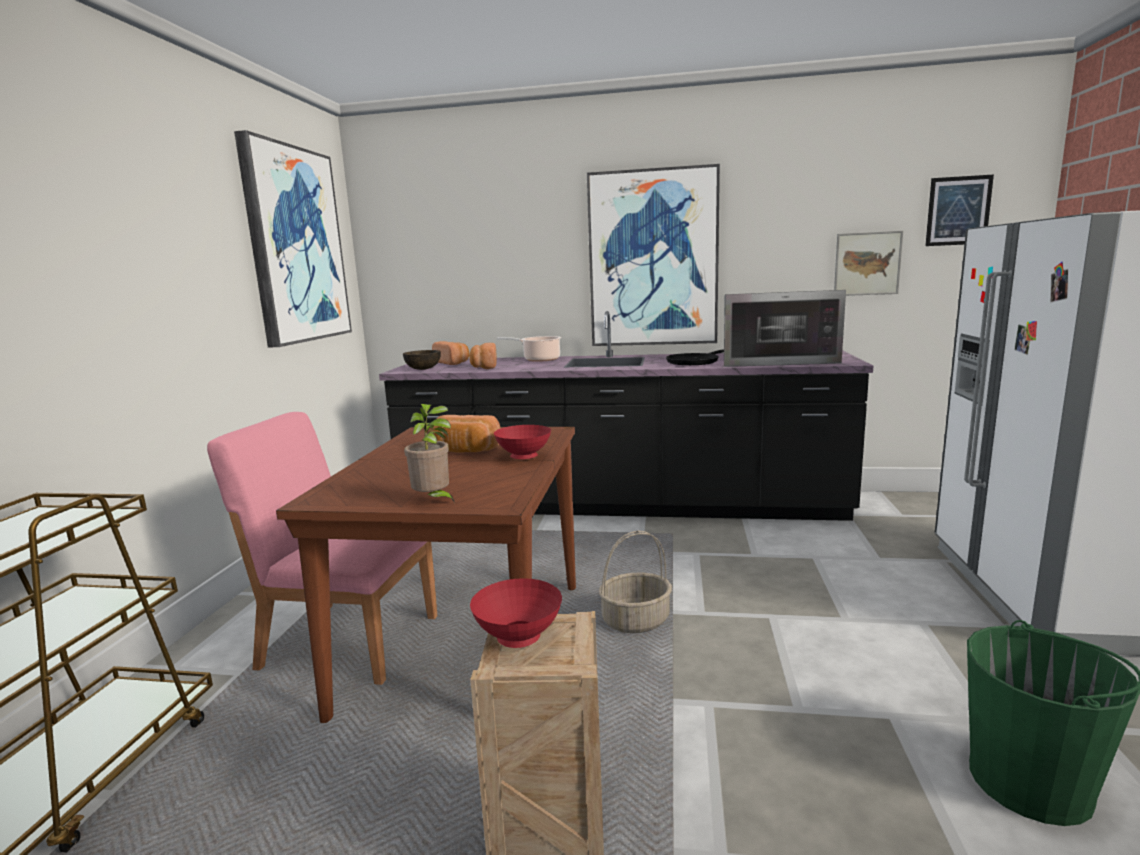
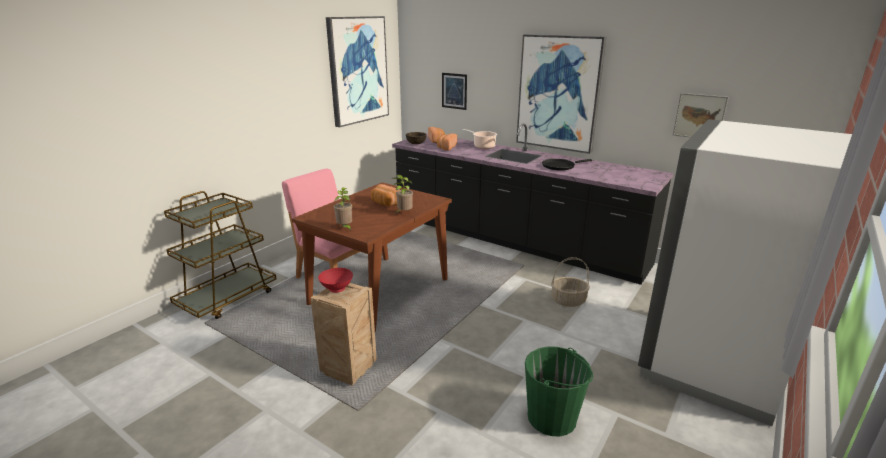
camera: 25 degrees right, 10 degrees up
(523, 457) = (403, 213): red bowl -> potted plant
(636, 620) = (459, 303): basket -> basket (568, 300)
(775, 360) = (608, 175): microwave -> none
(958, 211) = (773, 88): picture -> picture (454, 91)

